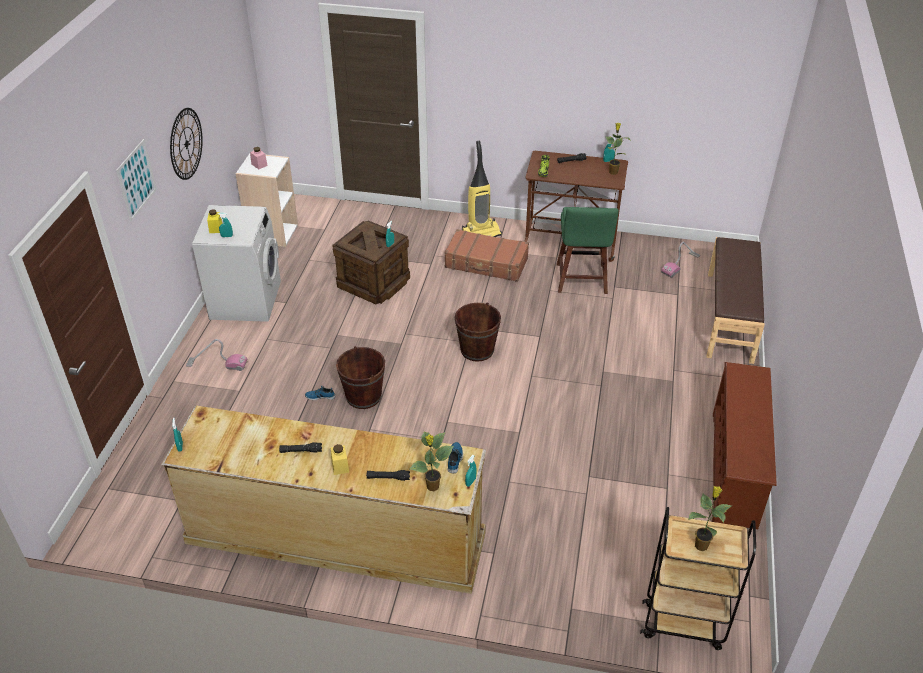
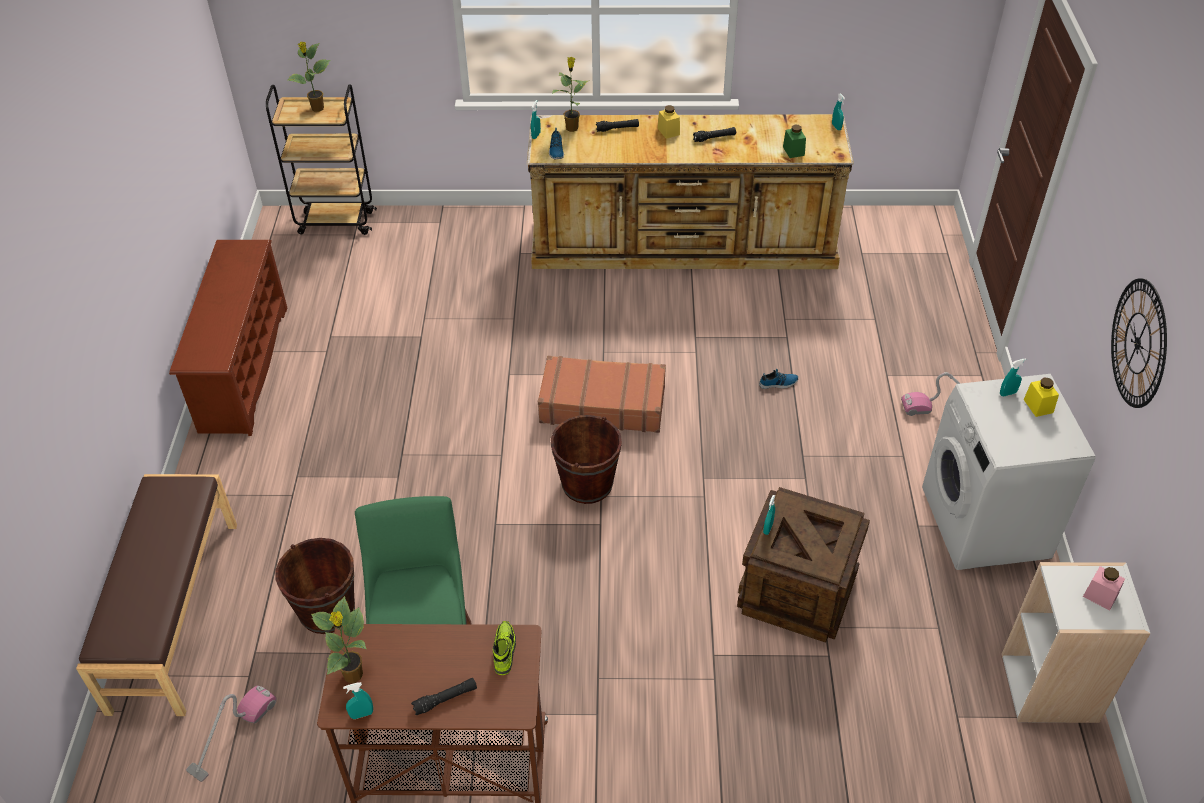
camera: 170 degrees right, 5 degrees up
(136, 180) = (1100, 198): picture -> none
(238, 425) = (793, 151): none -> green jar
(363, 396) = (722, 391): brown bucket -> brown bucket (327, 610)
(481, 233) = (638, 762): vacuum cleaner -> none
(486, 263) = (610, 673): brown suitcase -> brown suitcase (602, 404)

